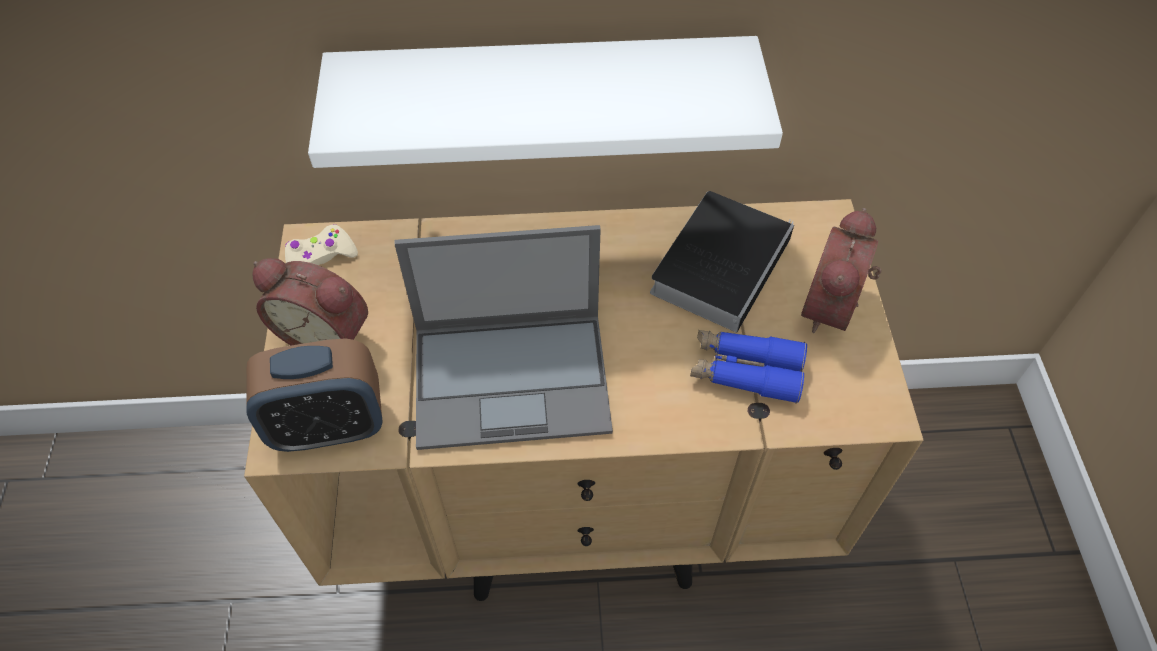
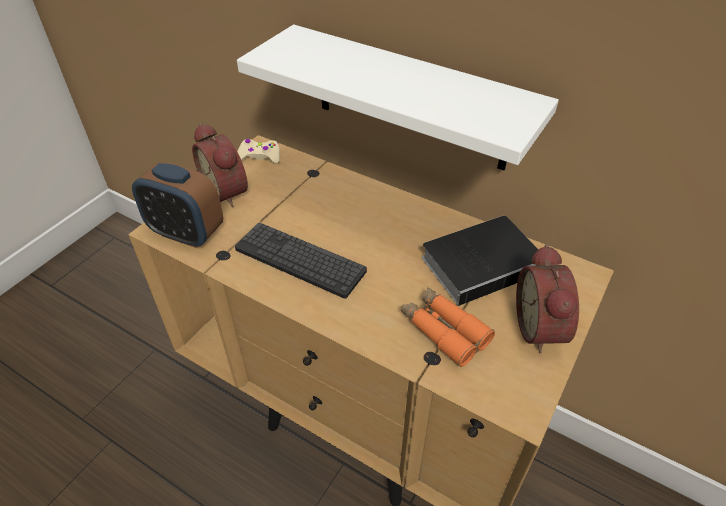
camera: 35 degrees right, 10 degrees down
(514, 378) = (300, 260): laptop -> keyboard
(745, 371) = (443, 330): blue binoculars -> orange binoculars
(834, 308) = (542, 327): alarm clock -> alarm clock turned 60 degrees counterclockwise

